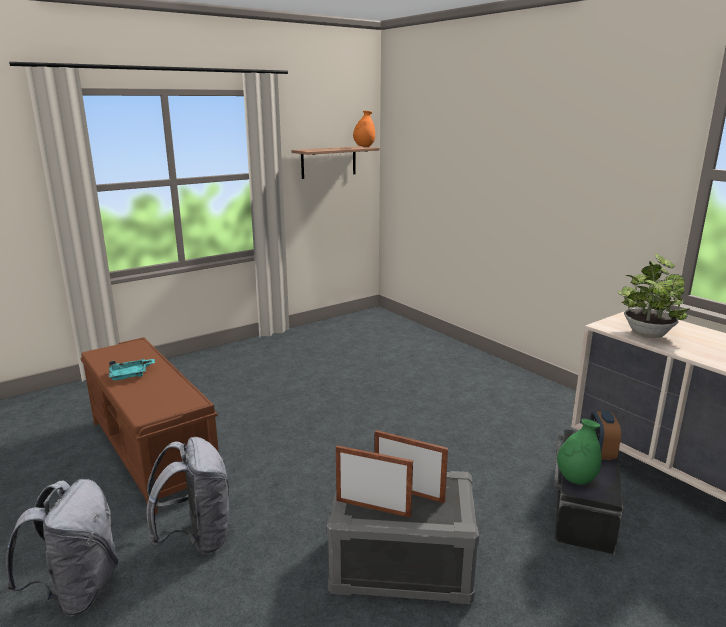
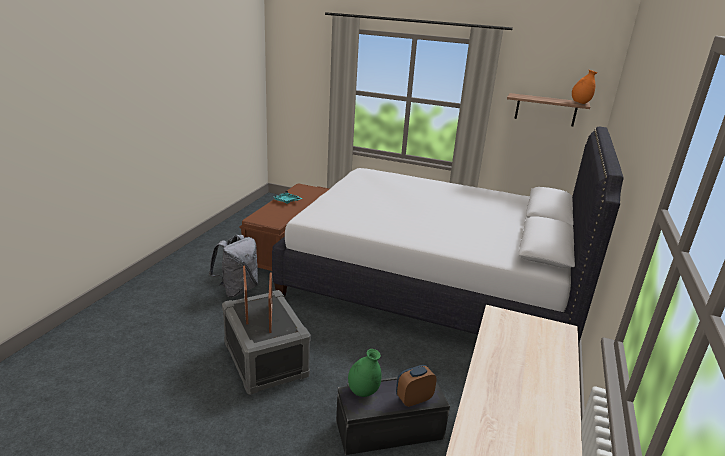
camera: 55 degrees right, 5 degrees up
(77, 591) = (185, 276): grey backpack -> none
(353, 385) = (433, 283): none -> white bed
(647, 333) = (510, 337): potted plant -> none

